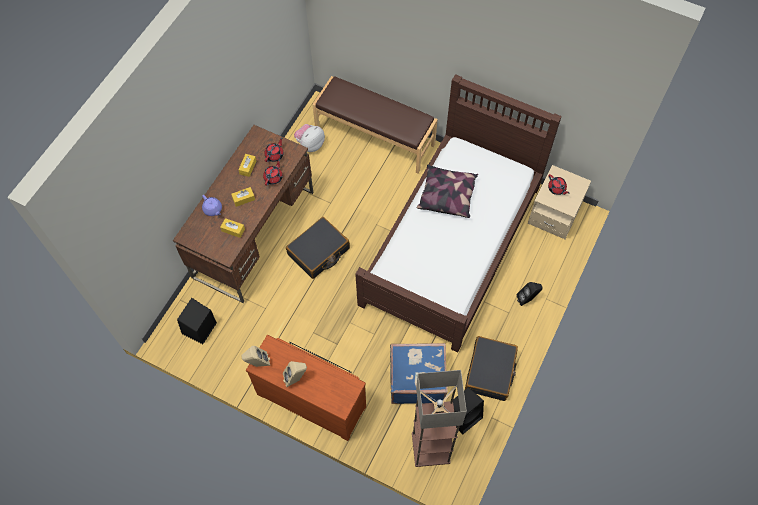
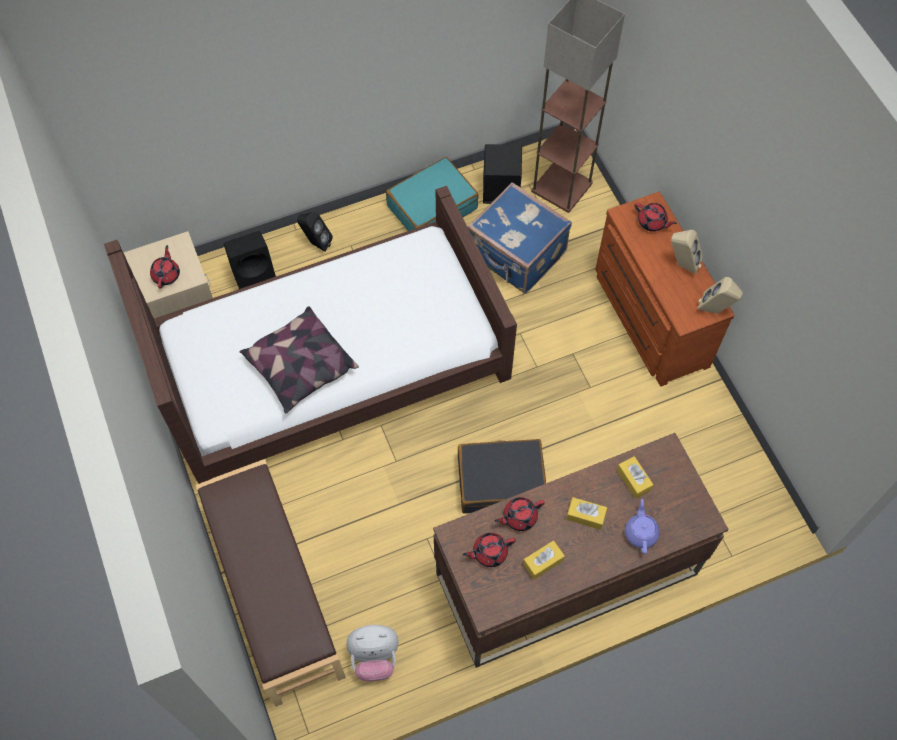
camera: 140 degrees left, 0 degrees up
(199, 329) = (730, 496): black speaker -> black speaker (256, 276)
(333, 394) = (652, 222): none -> red teapot
(490, 372) = (432, 207): black suitcase -> turquoise suitcase

